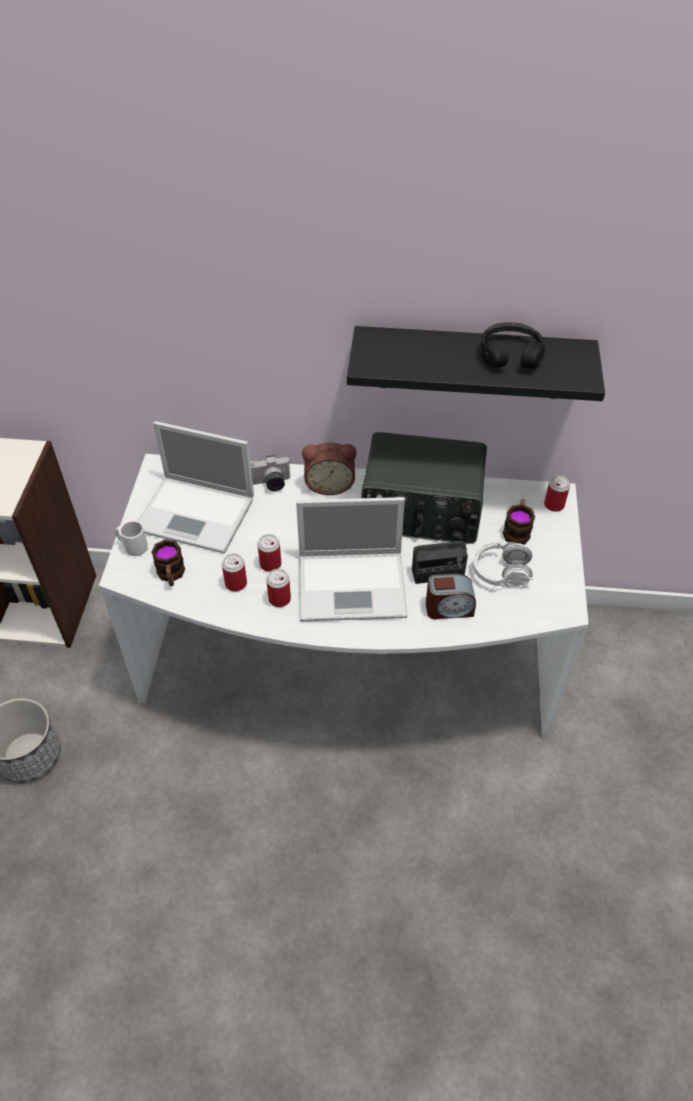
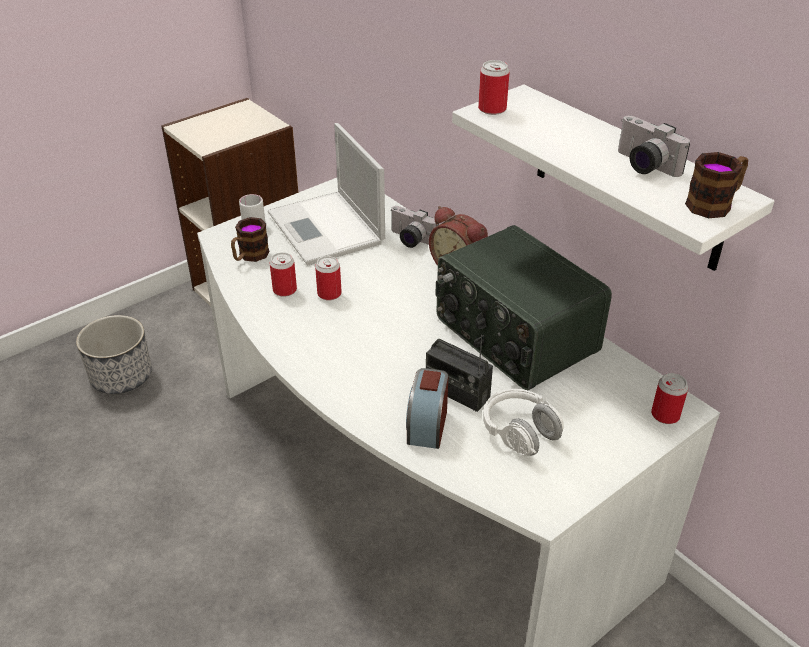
camera: 45 degrees right, 10 degrees down
(279, 599) = (299, 321): can -> can (492, 109)
(354, 585) = (371, 351): laptop -> none
(449, 608) = (427, 425): alarm clock -> alarm clock turned 60 degrees clockwise
(471, 363) = (628, 178): black shelf -> white shelf
(510, 355) = (642, 166): black headphones -> camera
(517, 530) = (590, 410): mug -> mug (715, 203)

